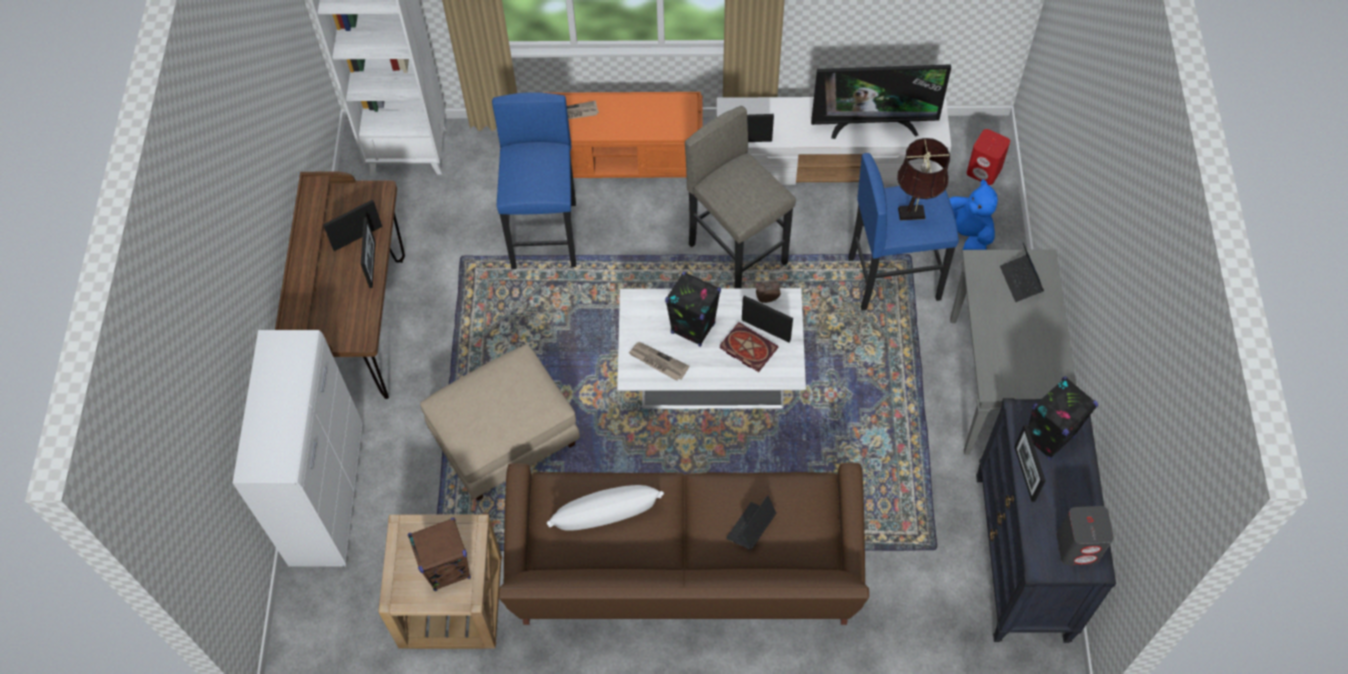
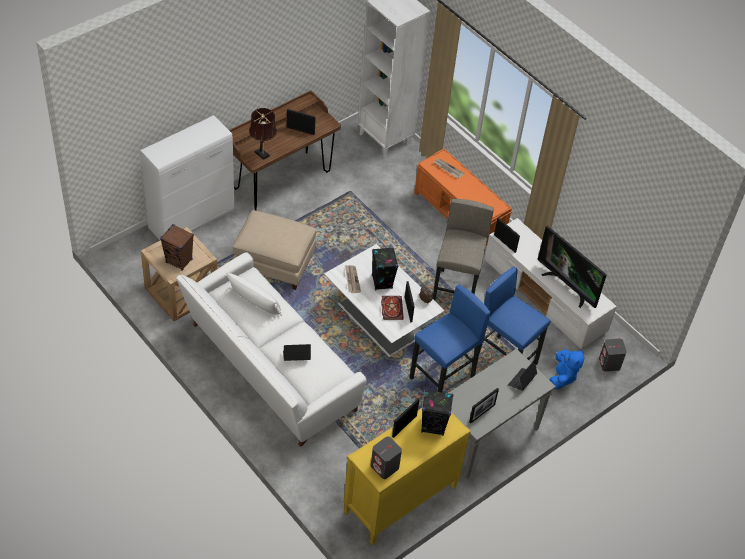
camera: 45 degrees right, 10 degrees down
(372, 264) = (292, 143): picture frame -> picture frame (482, 413)
(545, 235) = (391, 213): blue stool -> blue stool (442, 379)
(684, 575) = (269, 369): brown sofa -> white sofa
(914, 213) = (517, 318): brown table lamp -> brown table lamp (262, 155)
(984, 171) = (609, 364): red speaker -> grey speaker
(1022, 558) = (400, 500): black dresser -> yellow dresser

